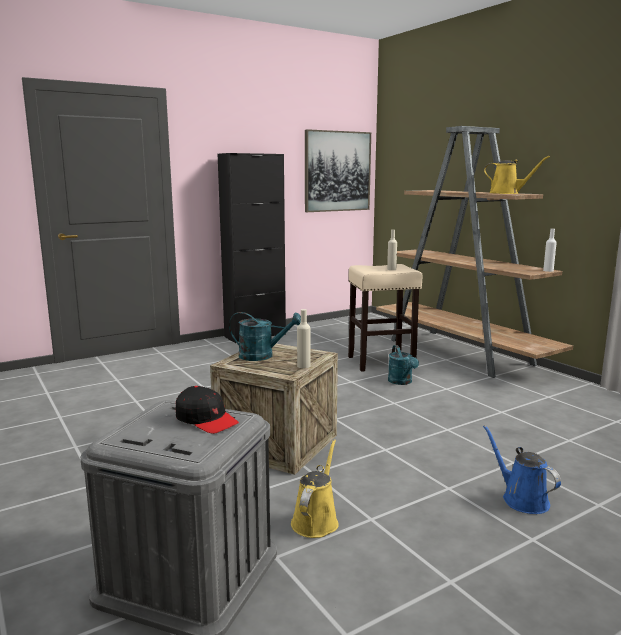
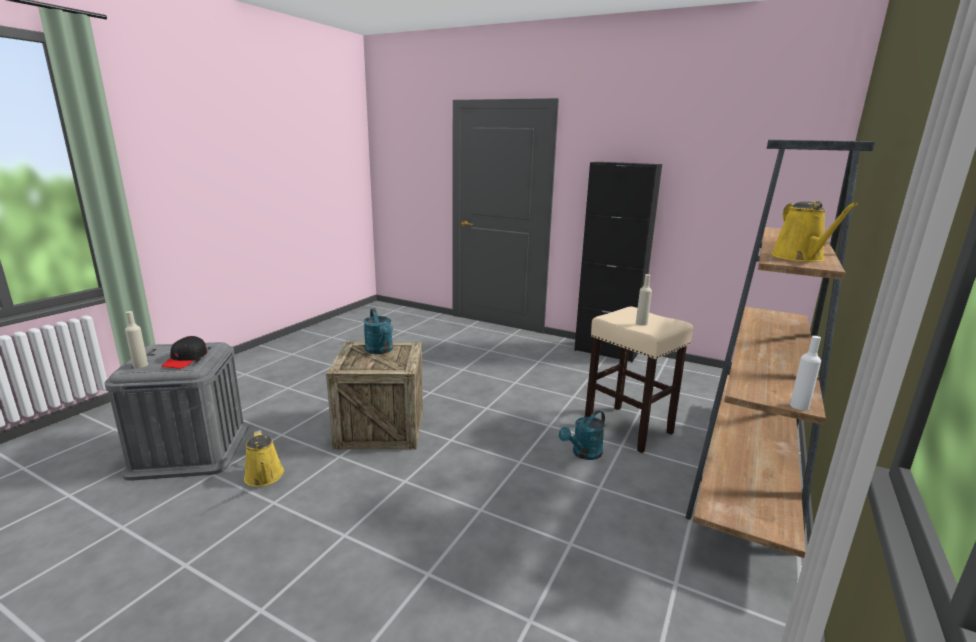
camera: 60 degrees right, 5 degrees up
(303, 366) = (365, 369): beige bottle -> beige bottle (140, 365)
(316, 520) = (264, 477): yellow watering can -> yellow watering can turned 75 degrees clockwise
(337, 171) = (765, 188): picture -> none
(521, 499) = (341, 591): blue watering can -> none

